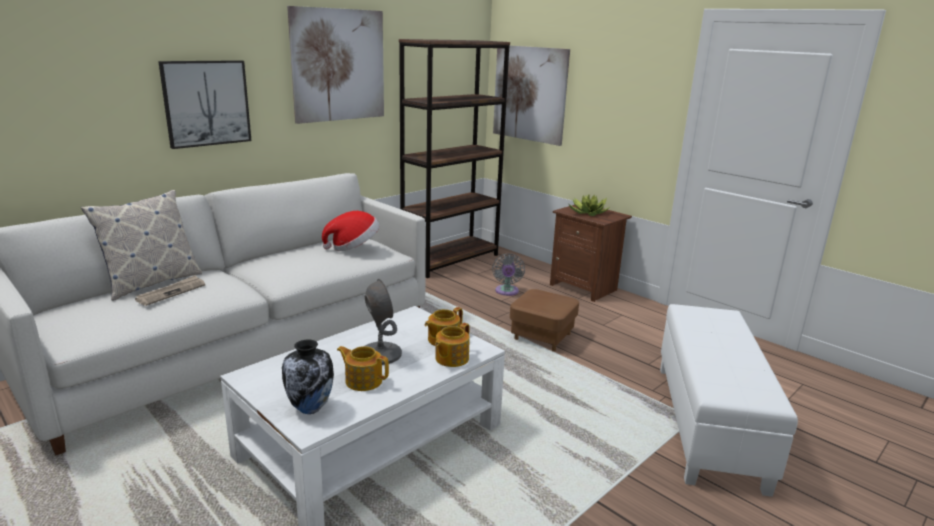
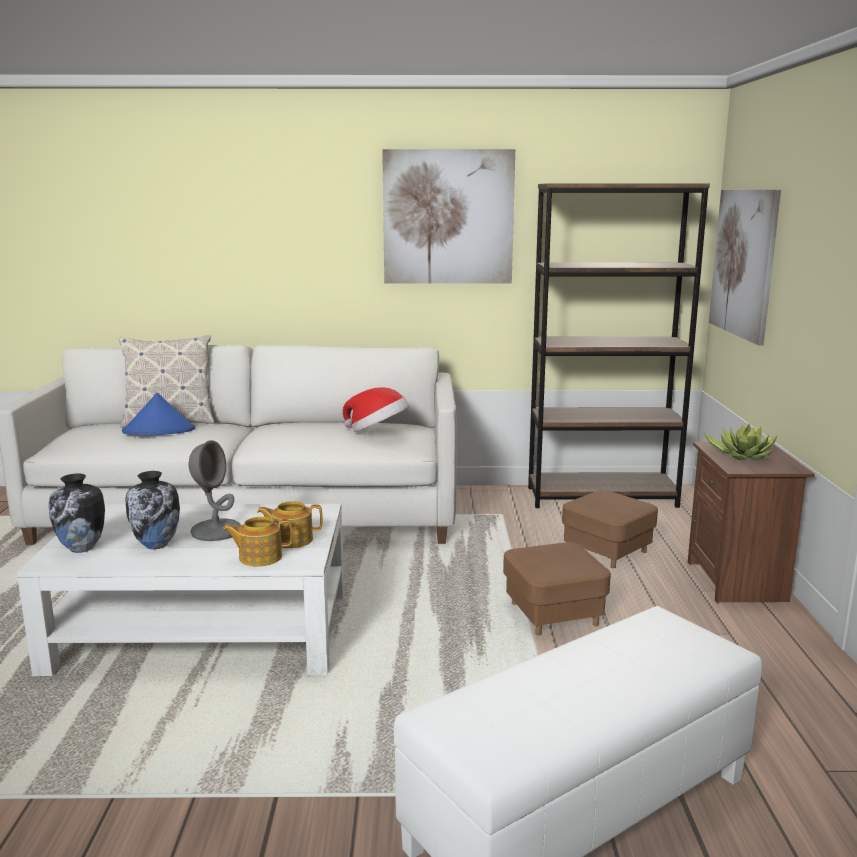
camera: 45 degrees right, 5 degrees down
(171, 292) = (159, 431): newspaper -> blue hat
(206, 103) = (282, 254): picture -> none
(363, 380) = (157, 545): teapot -> vase
(506, 292) = (607, 551): grey fan -> brown ottoman

